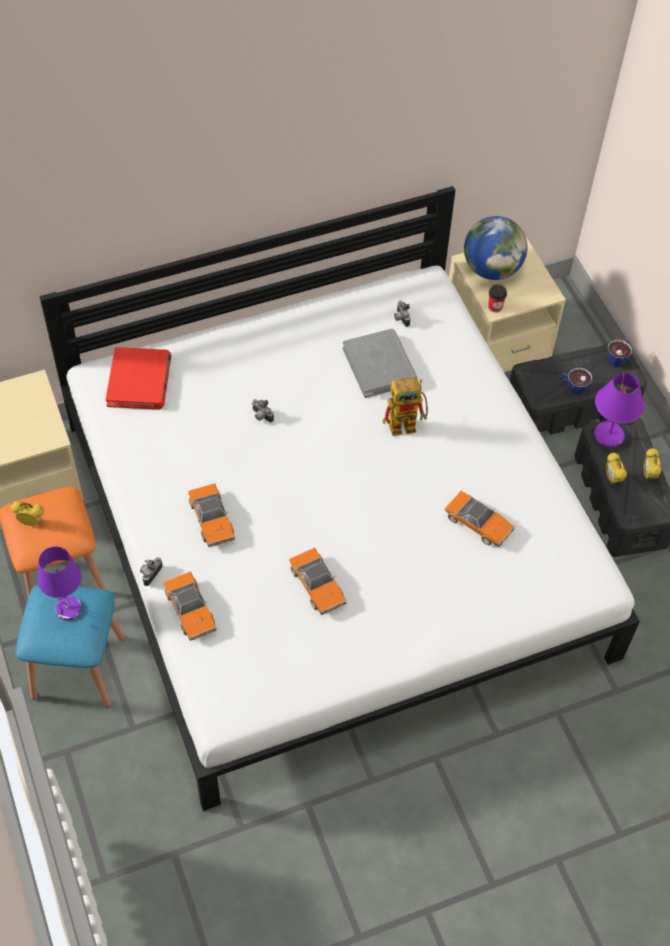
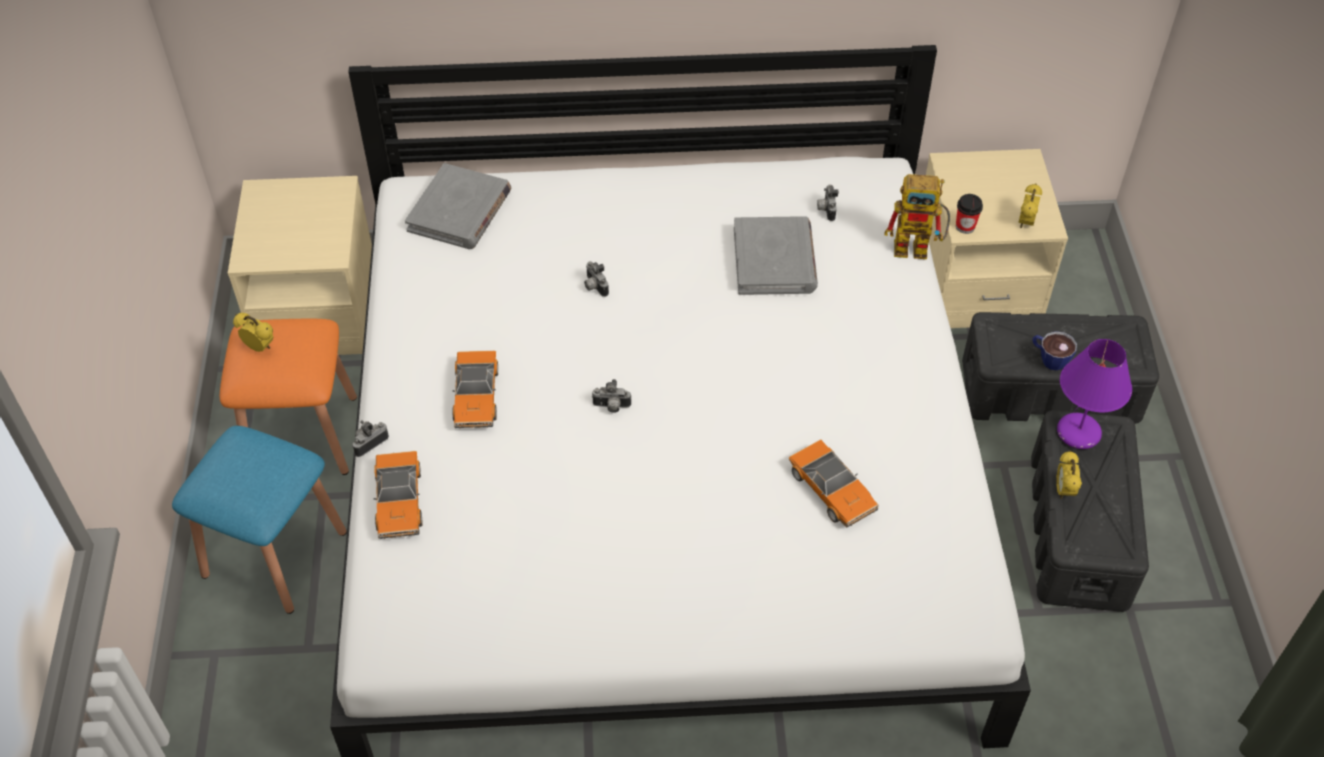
camera: 20 degrees right, 5 degrees down
(69, 610) = (256, 464): purple table lamp -> none
(139, 381) = (460, 211): red book -> grey book
(309, 503) = (611, 407): none -> camera
(317, 585) = (578, 514): toy car -> none
(407, 424) = (784, 340): toy robot -> toy robot (919, 247)
(491, 269) = (978, 180): globe -> none
(618, 358) = (1127, 336): cup -> none
(648, 475) = (1119, 498): alarm clock -> alarm clock (1025, 222)

